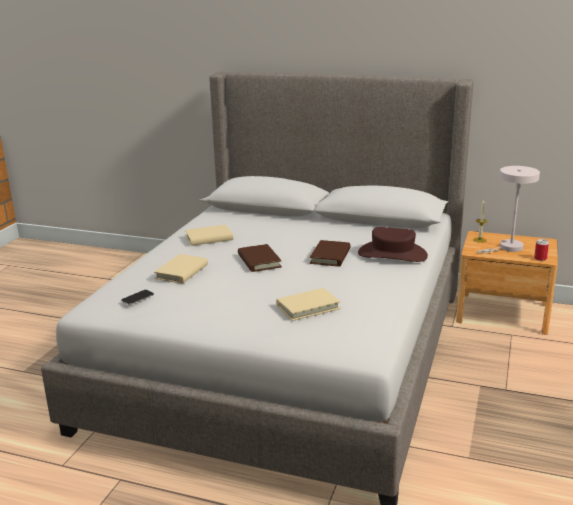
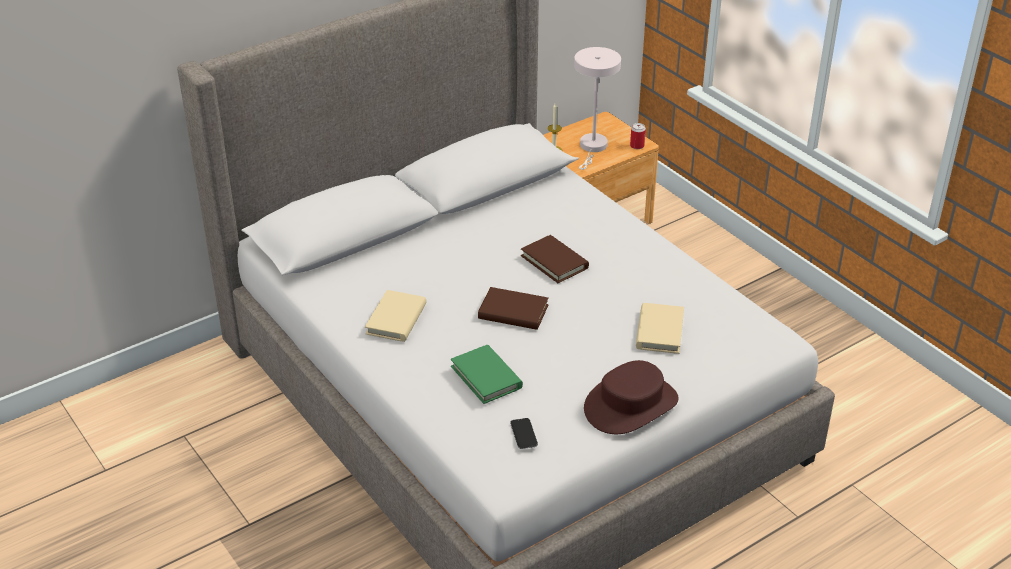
camera: 55 degrees left, 15 degrees up
(181, 272) = (486, 377): beige book -> green book
(392, 254) = (594, 224): brown hat -> brown hat (630, 404)

